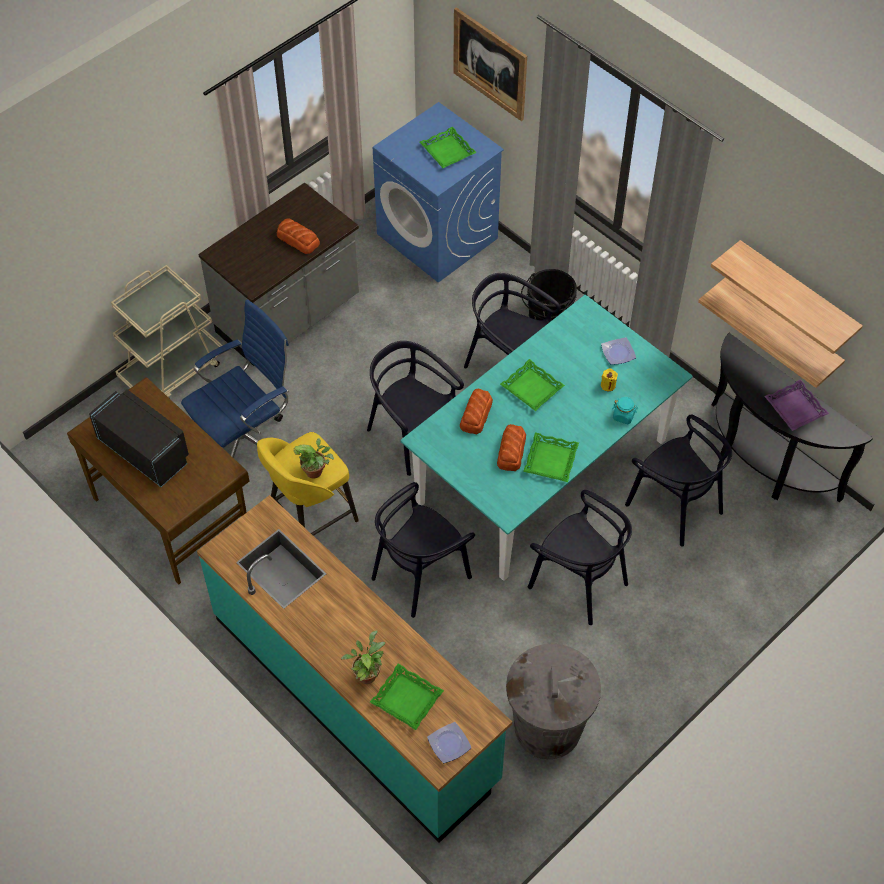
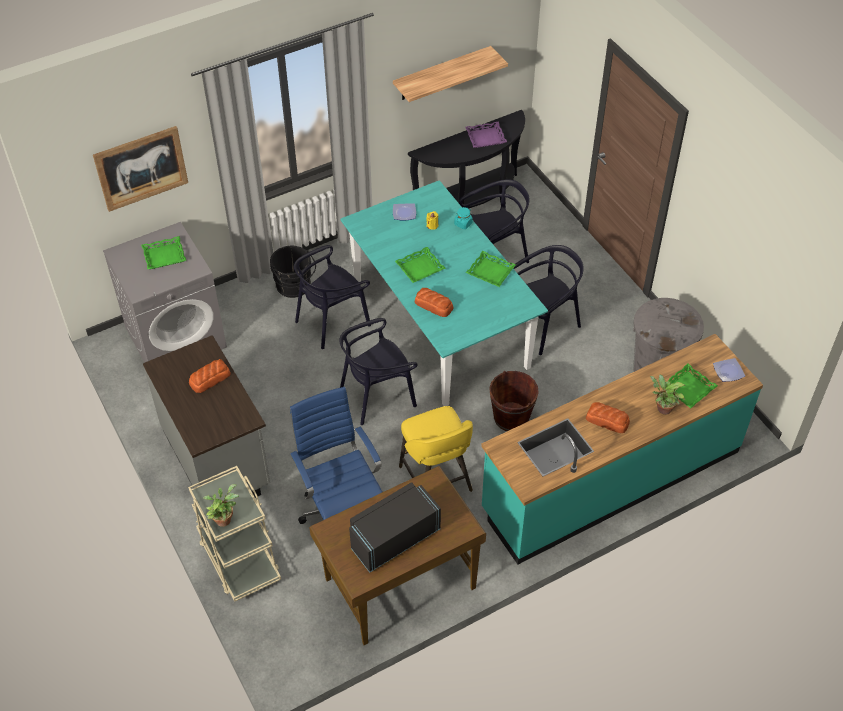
camera: 75 degrees left, 5 degrees down
(316, 471) = (446, 424): potted plant -> potted plant (224, 518)
(420, 574) = (511, 418): black chair -> brown bucket
(438, 236) = (176, 337): blue washing machine -> grey washing machine
(511, 451) = (475, 292): bread -> bread (607, 421)
(781, 328) = (438, 109): shelf -> none

